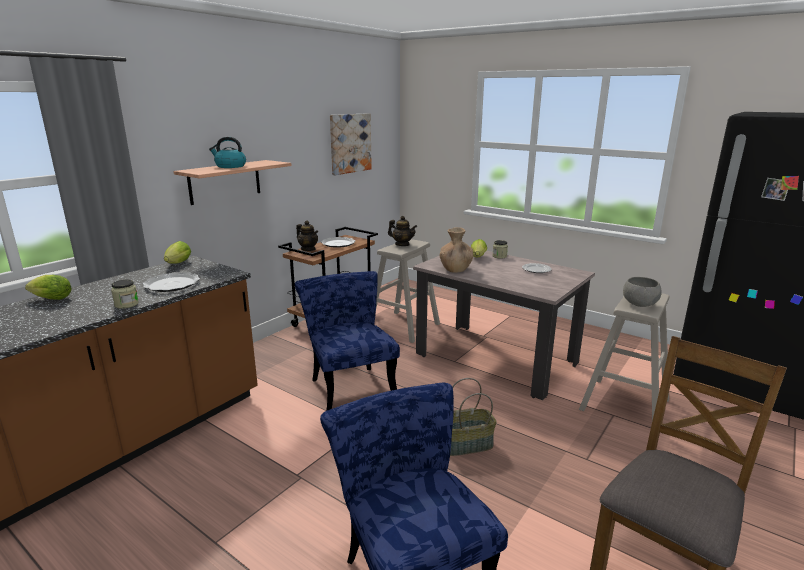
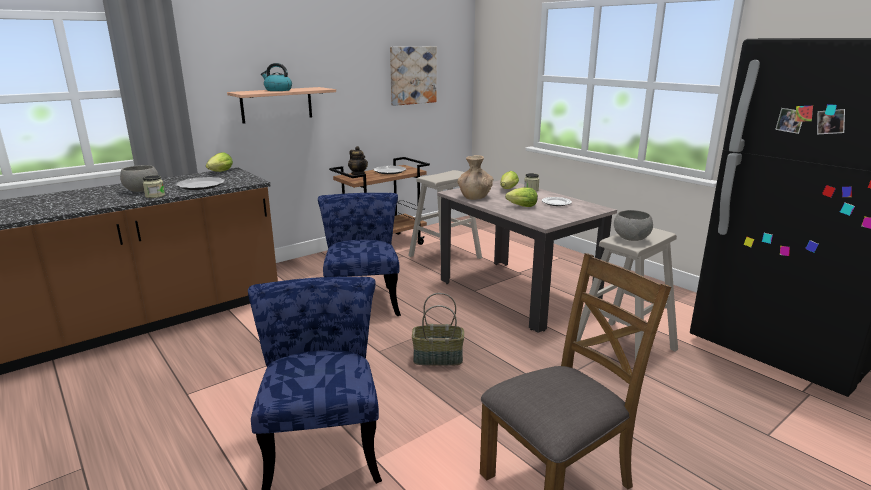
camera: 15 degrees right, 0 degrees up
(50, 299) = (106, 188): lettuce -> lettuce (520, 206)
(101, 298) = (141, 190): none -> grey bowl
(402, 244) = (445, 174): teapot -> none

